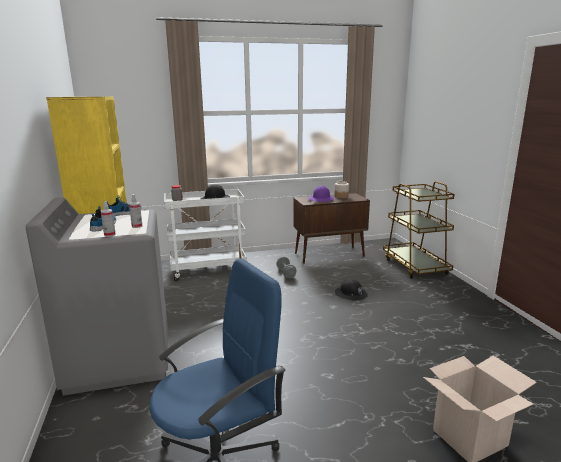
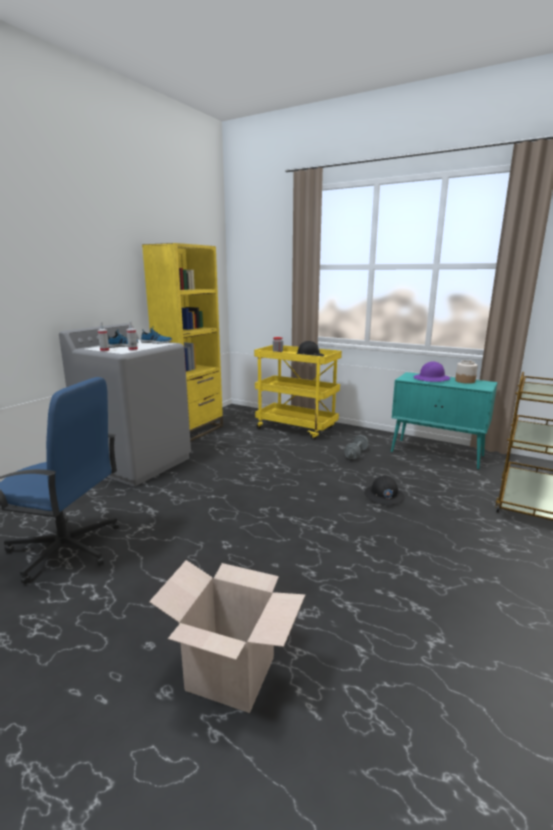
camera: 45 degrees right, 0 degrees up
(208, 269) = (297, 428): white cart -> yellow cart
(330, 255) = (437, 454): brown cabinet -> turquoise cabinet

